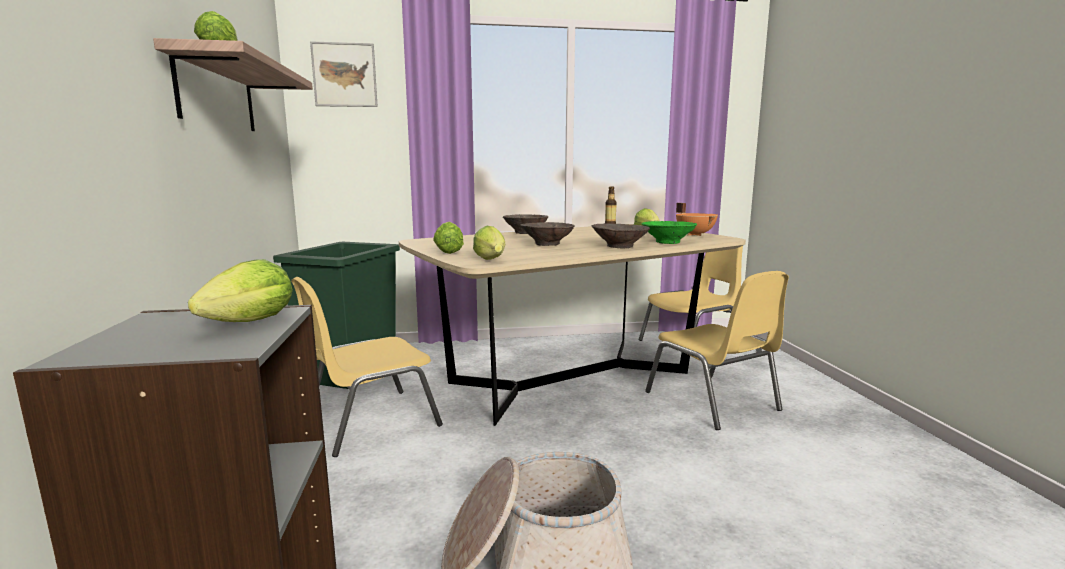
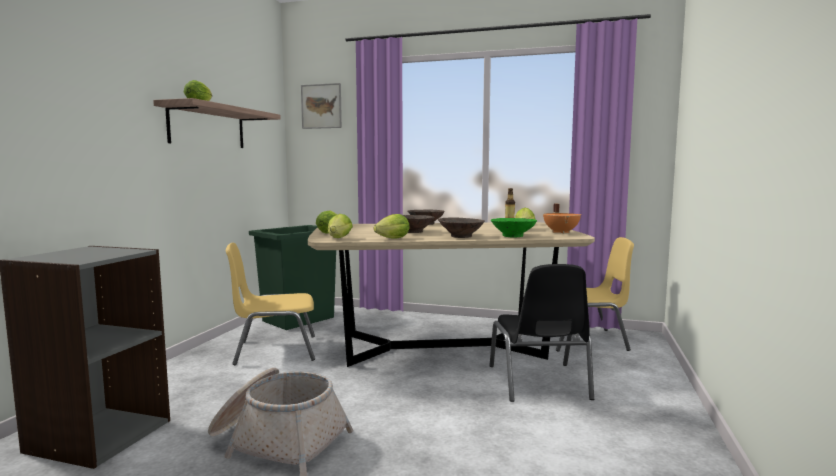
camera: 25 degrees right, 5 degrees down
(245, 324) = (109, 253): lettuce -> lettuce (391, 239)
(713, 402) = (539, 383): yellow chair -> black chair

